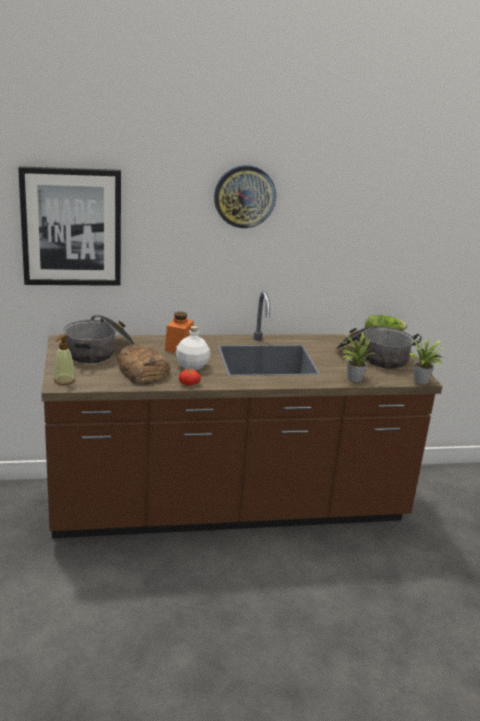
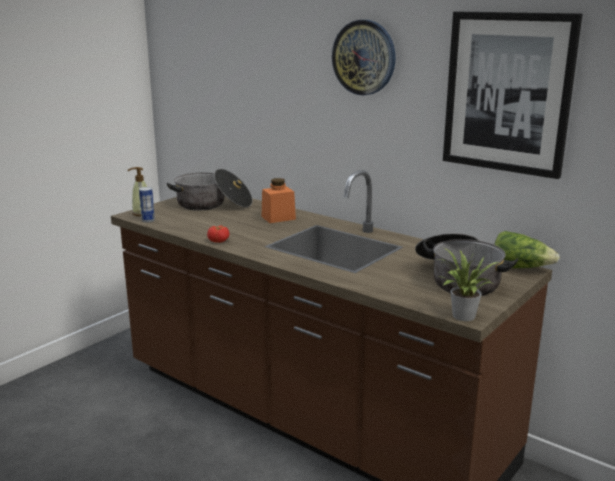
camera: 50 degrees right, 5 degrees down
(71, 227) = (224, 84): picture -> picture (507, 93)
(88, 385) = (148, 220): none -> can
(143, 371) = (207, 224): bread -> none
(191, 366) = (253, 231): white bottle -> none
(352, 378) = (381, 286): potted plant -> none

